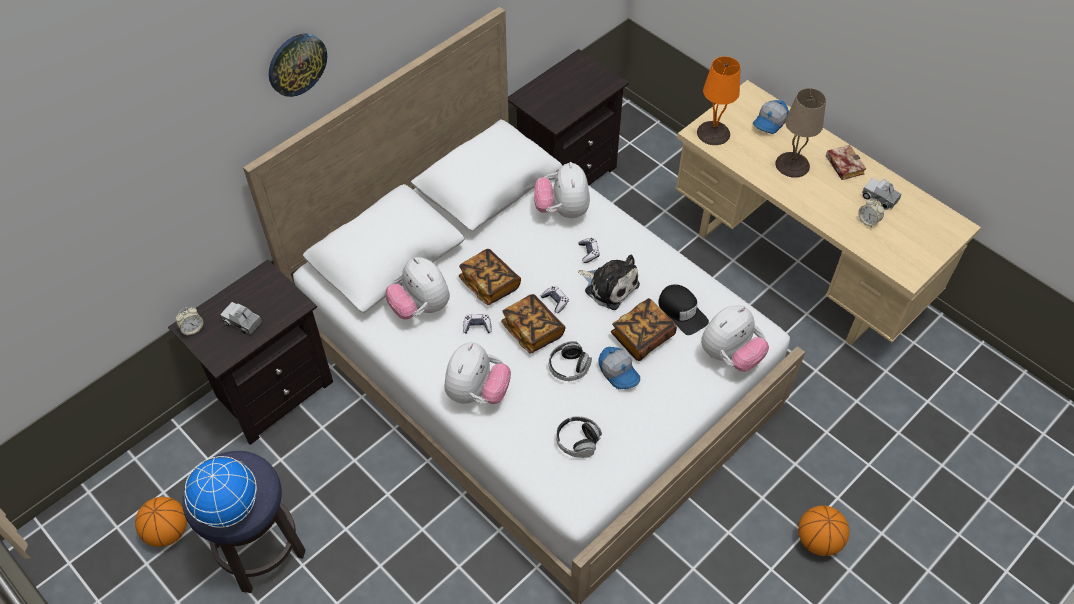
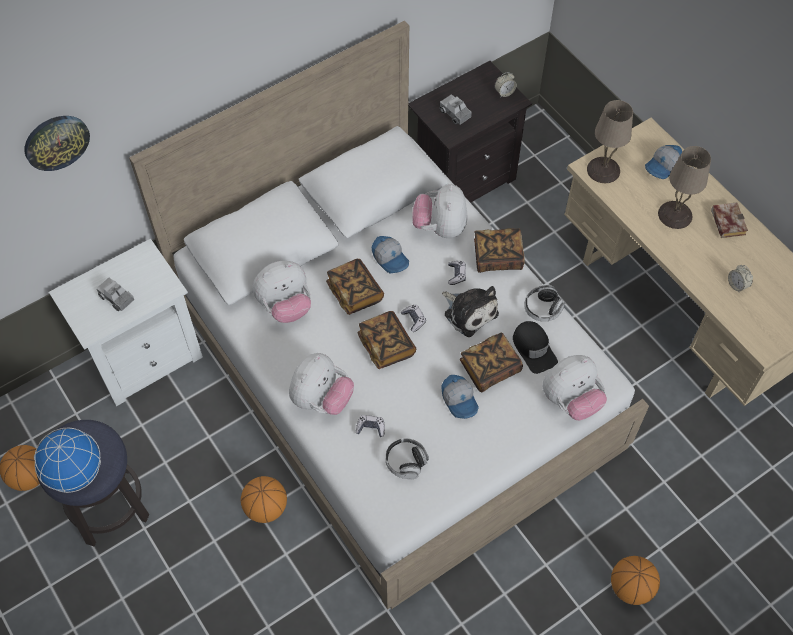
camera: 10 degrees right, 5 degrees up
(192, 329) = (70, 297): alarm clock -> alarm clock (504, 92)
(272, 390) = (145, 357): black nightstand -> white nightstand
(296, 64) = (188, 67): wall clock -> wall clock (56, 142)
(420, 307) = (285, 306): plush toy -> plush toy turned 90 degrees counterclockwise
(428, 522) = (266, 508): none -> basketball
(477, 326) = (334, 333): game controller -> game controller (370, 428)
(519, 246) = (390, 258): none -> cap
(569, 367) = (413, 388): headphones -> headphones (542, 309)
(626, 230) = (497, 257): none -> book
(714, 133) = (604, 170): orange table lamp -> beige table lamp
(880, 198) = (755, 263): toy truck -> toy truck (455, 114)

